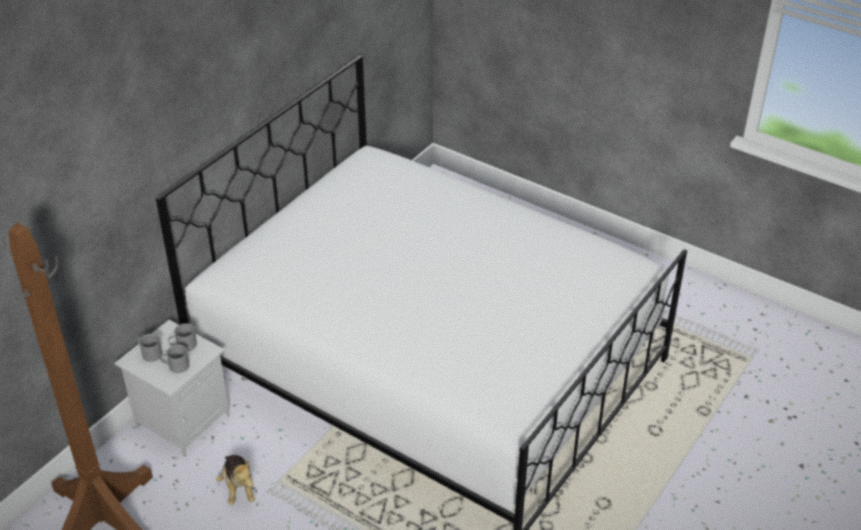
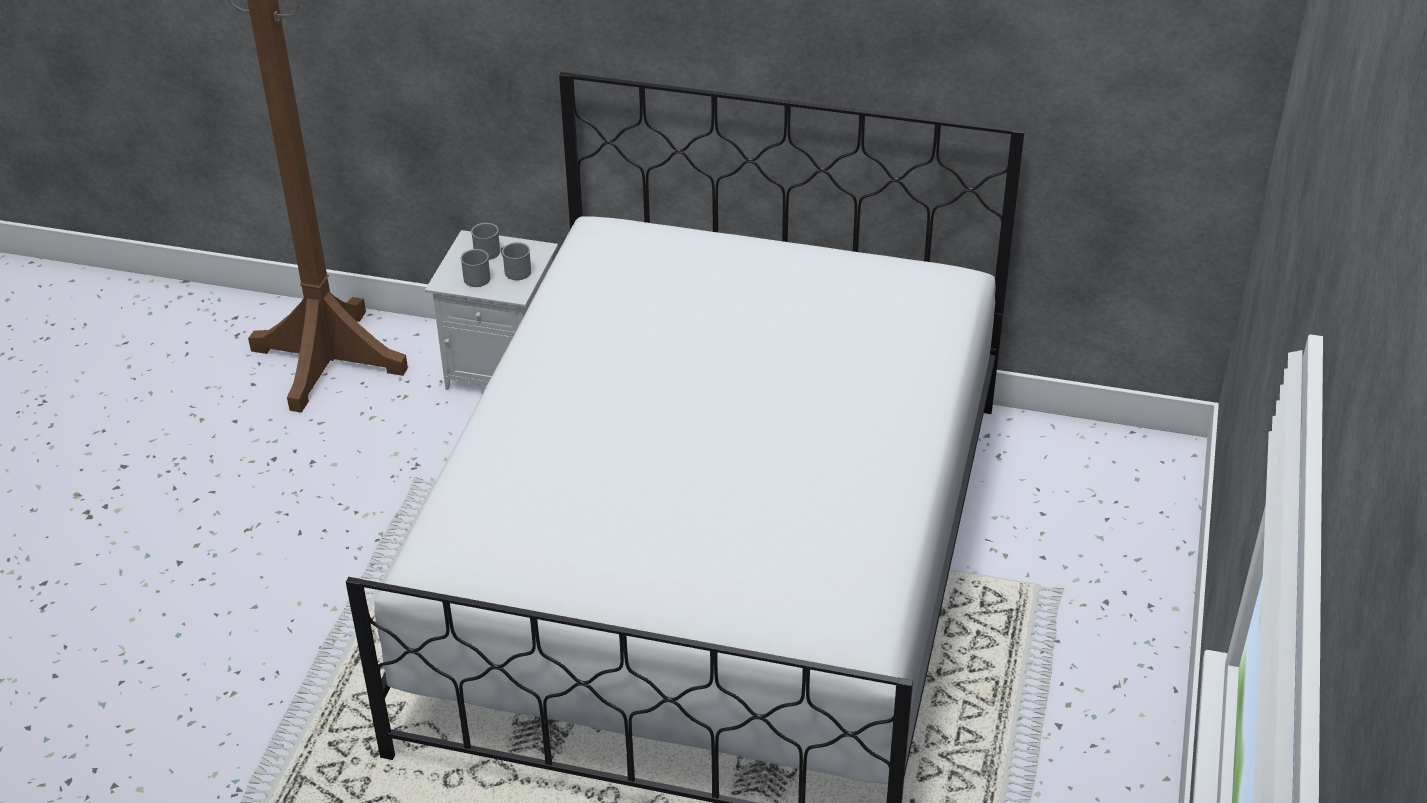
camera: 70 degrees right, 0 degrees up
(238, 487) = (413, 451): plush toy -> none

